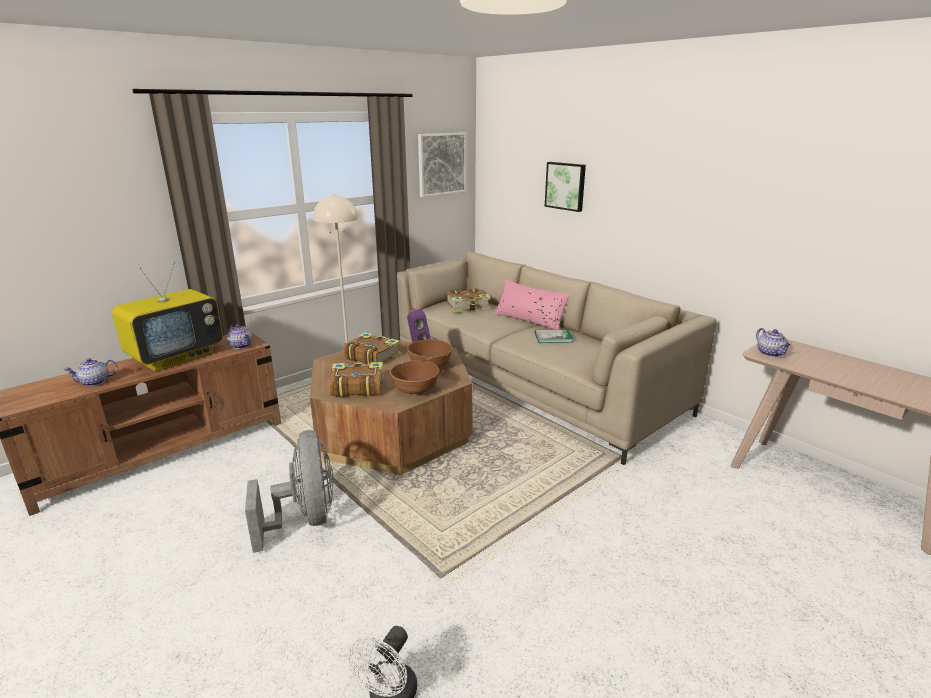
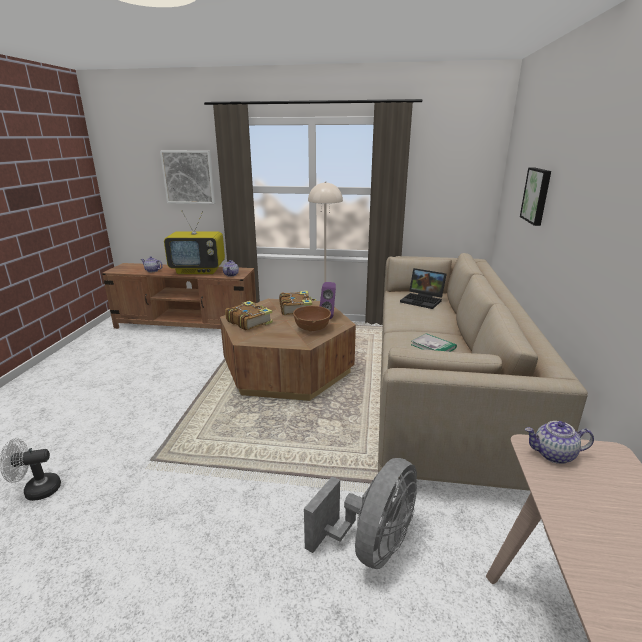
camera: 50 degrees right, 0 degrees up
(305, 519) = (168, 388): grey fan -> grey fan (371, 545)
(415, 390) = (270, 337): brown bowl -> none
(442, 164) = (458, 167): picture -> picture (188, 177)
(468, 307) = (423, 300): book -> laptop
(529, 320) = (450, 327): pink pillow -> none
(770, 353) = (553, 455): teapot -> teapot turned 60 degrees clockwise

